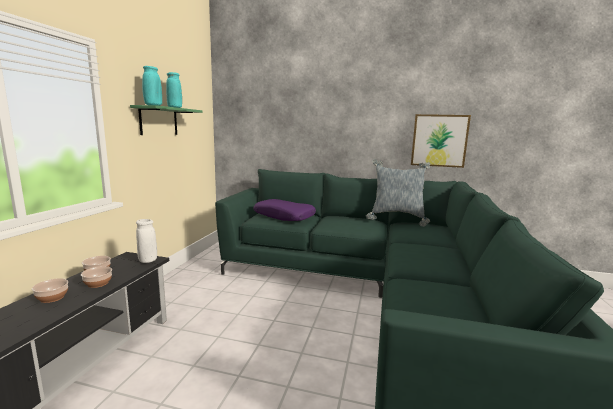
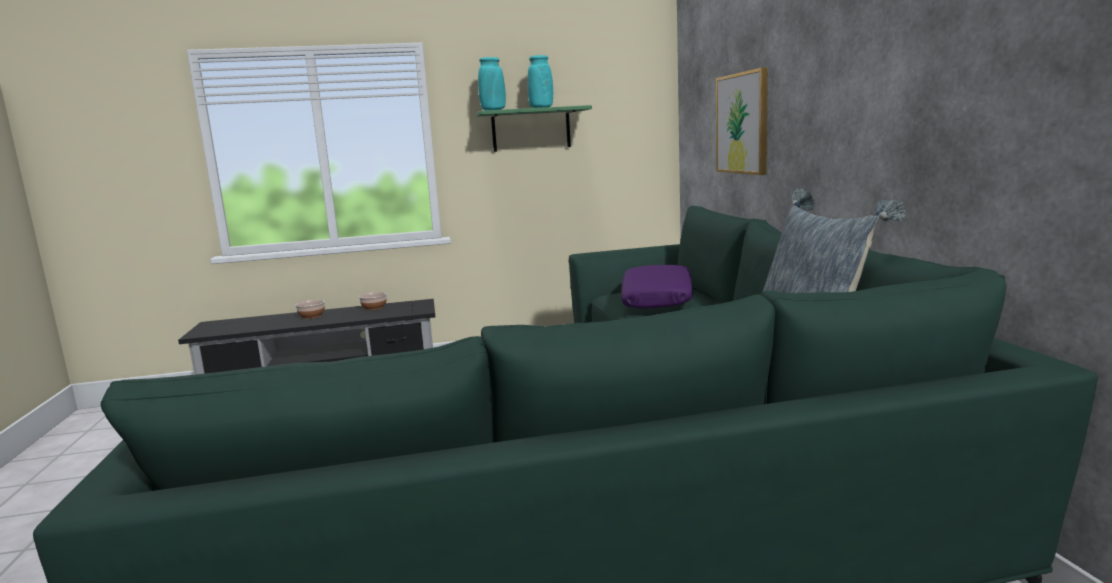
camera: 65 degrees right, 0 degrees up
(97, 283) = (347, 316): bowl -> none
(148, 260) = (417, 310): white vase -> none
(439, 140) = (999, 128): picture -> picture (742, 123)

